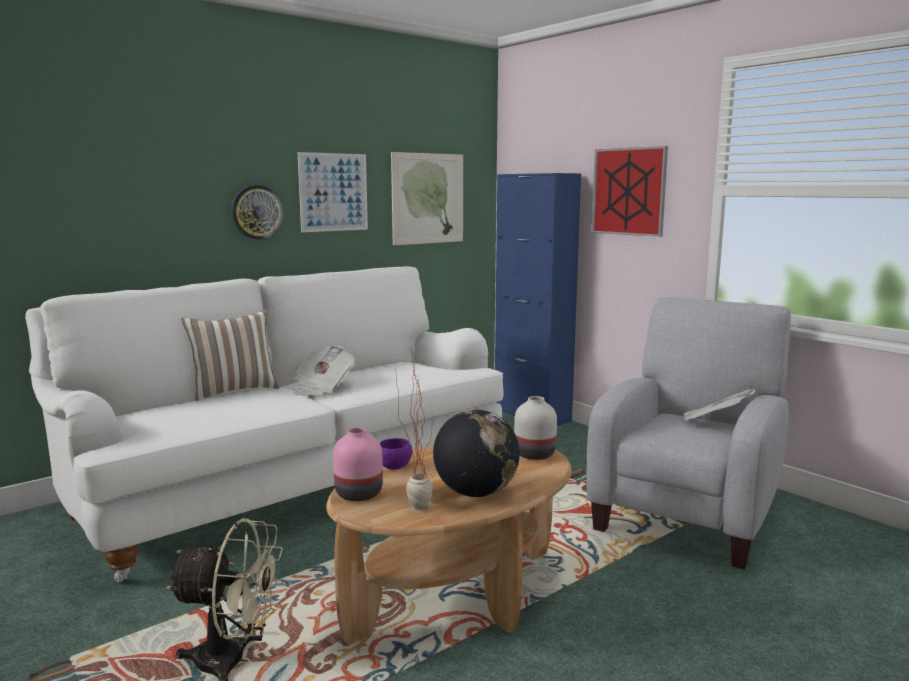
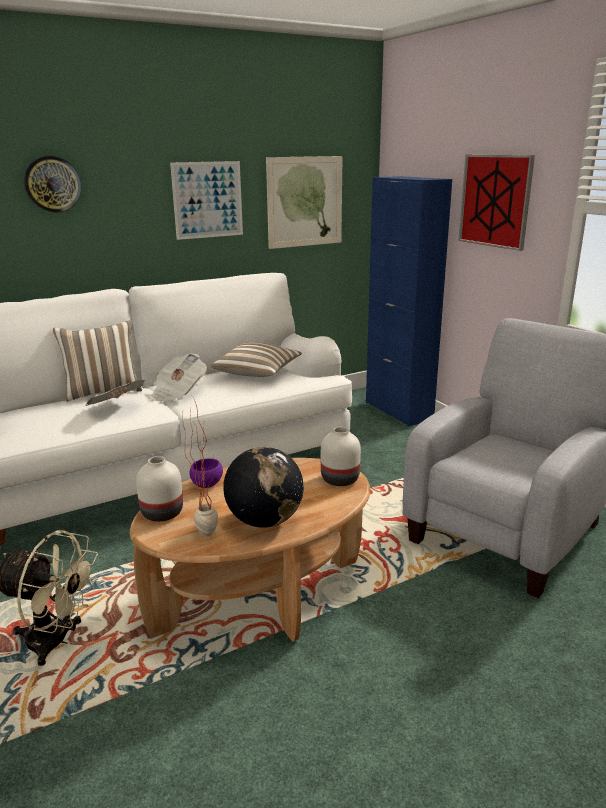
camera: 10 degrees right, 10 degrees up
(257, 212) = (132, 222): wall clock -> wall clock (52, 184)
(359, 493) = (162, 512): pink vase -> white vase
(401, 368) = (258, 373): none -> pillow
(714, 423) = (536, 452): newspaper -> newspaper (117, 408)

